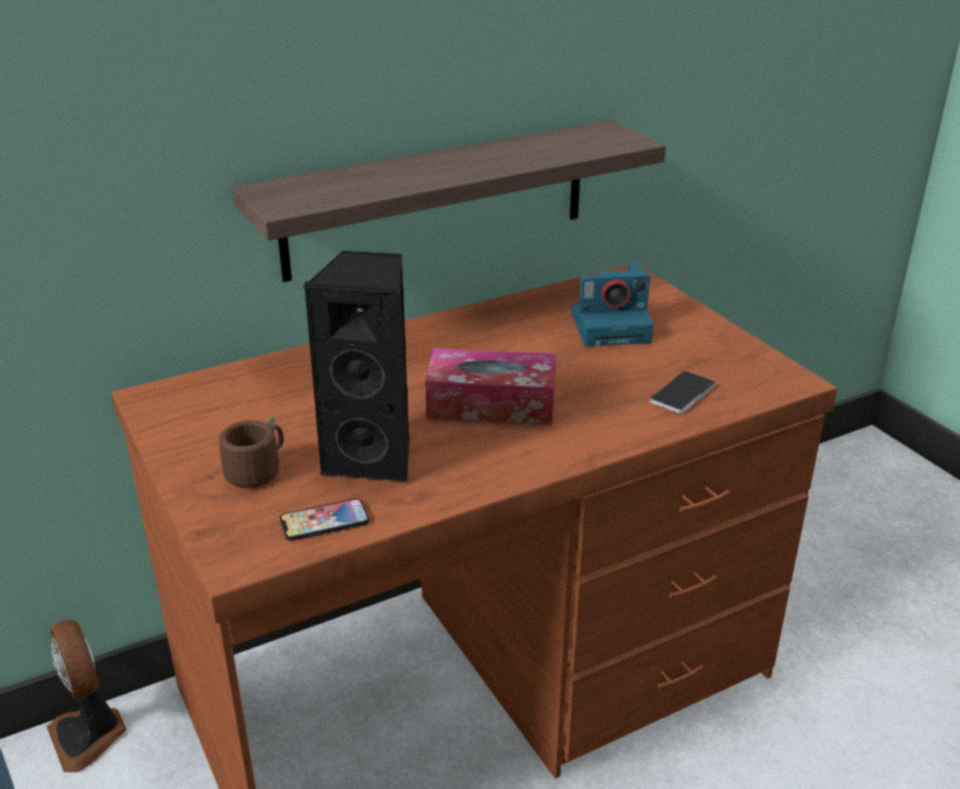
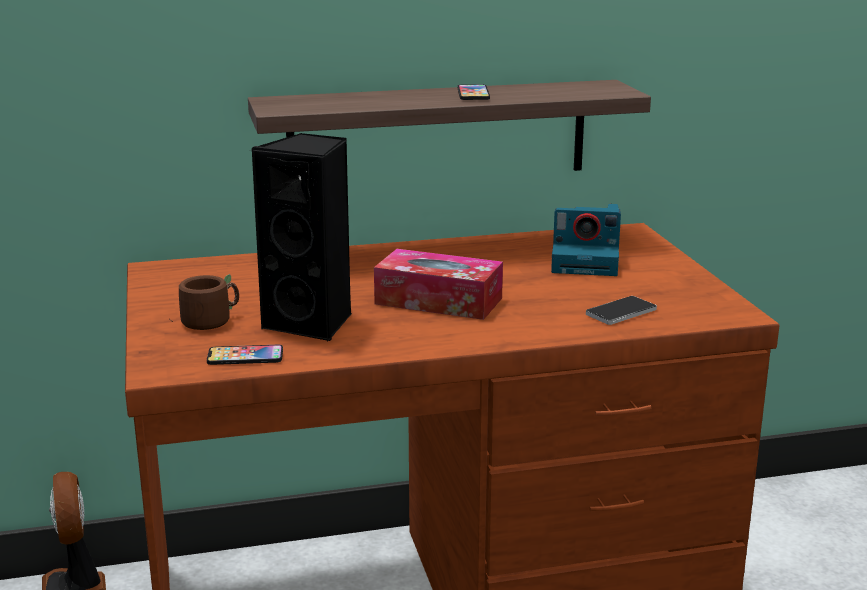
camera: 15 degrees right, 10 degrees down
(482, 158) = (473, 94): none -> phone

